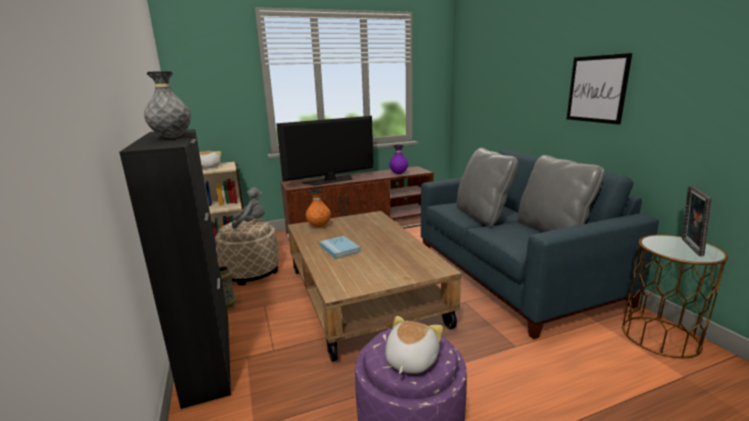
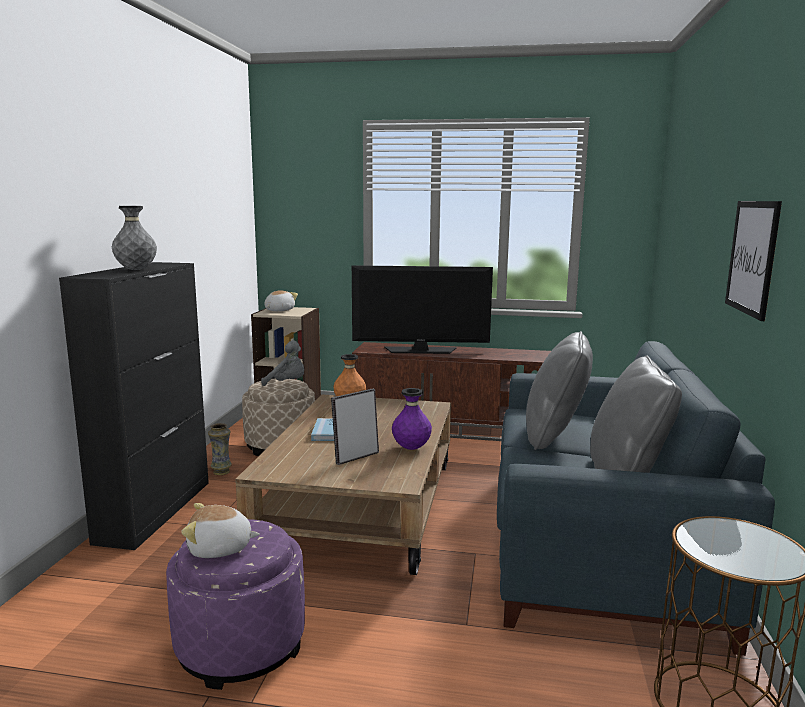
camera: 30 degrees right, 5 degrees down
(398, 174) = (523, 357): purple vase -> purple vase (411, 448)
(410, 360) = (220, 549): plush toy -> plush toy turned 150 degrees counterclockwise
(689, 247) = (755, 549): picture frame -> picture frame (355, 457)

